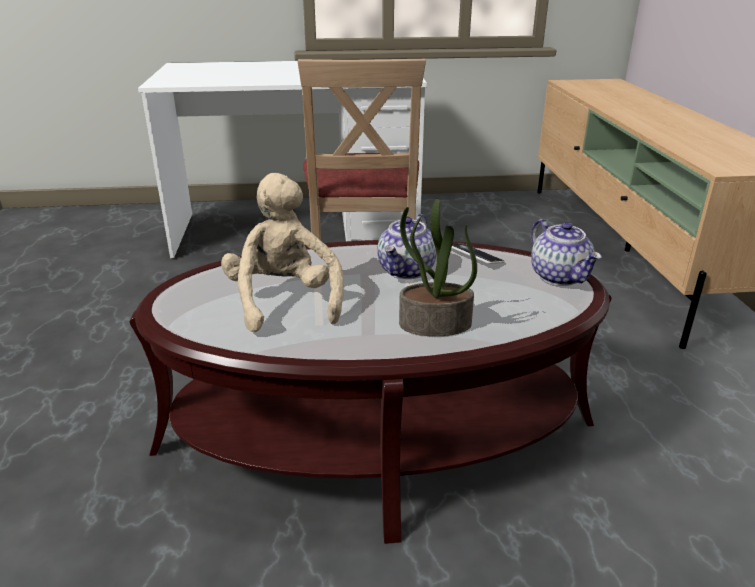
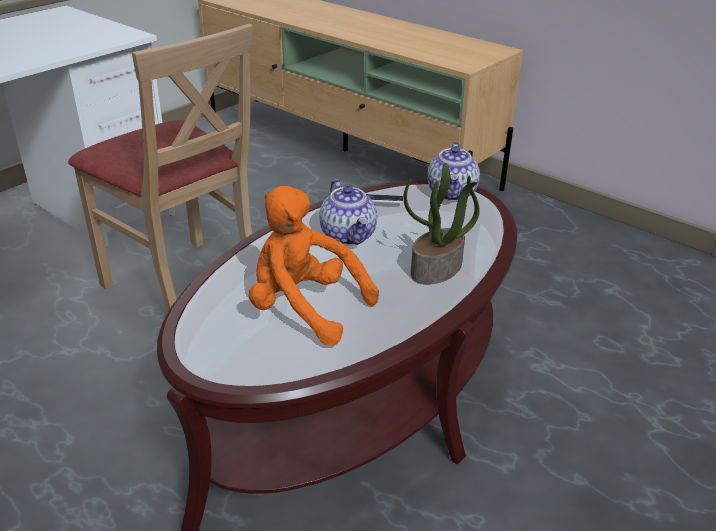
camera: 45 degrees left, 5 degrees up
(284, 301) = (304, 308): beige plush toy -> orange plush toy
(560, 277) = (452, 193): teapot -> teapot turned 75 degrees clockwise

